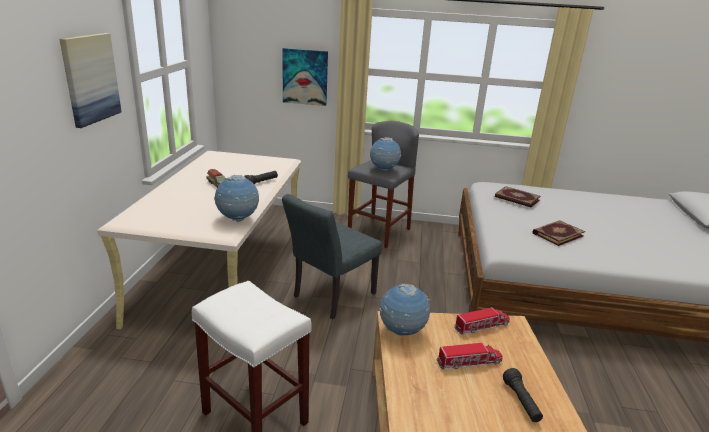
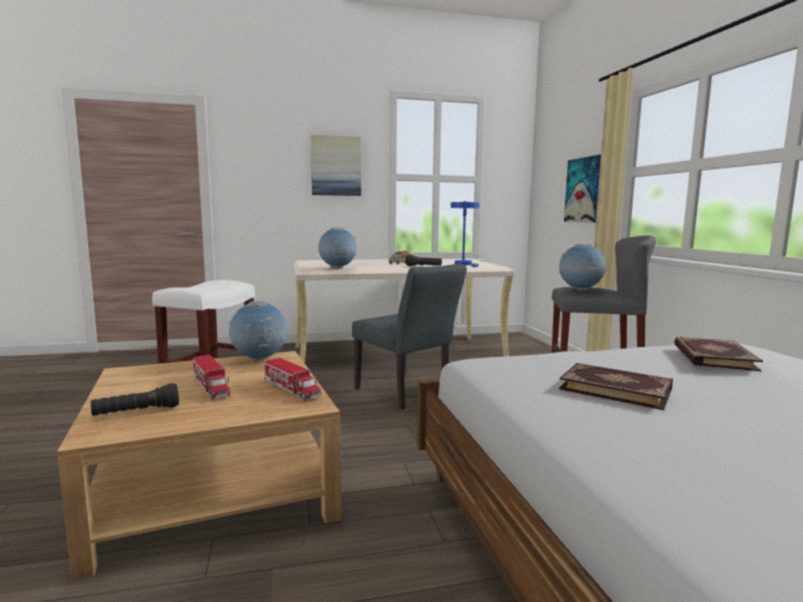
camera: 70 degrees right, 15 degrees down
(260, 165) = (465, 264): none -> blue table lamp
(330, 297) = (406, 394): grey chair -> grey chair turned 150 degrees counterclockwise

